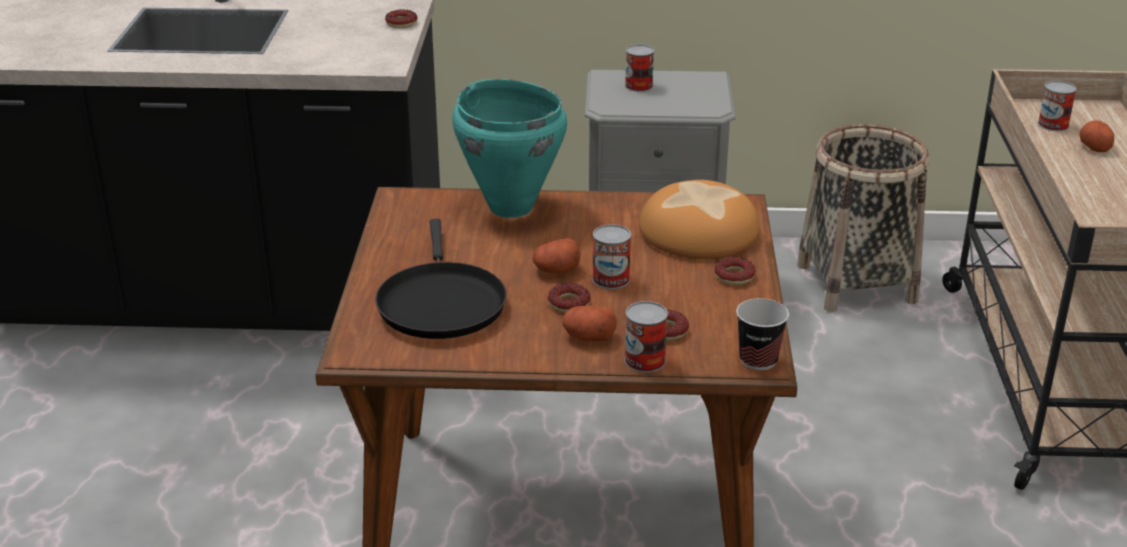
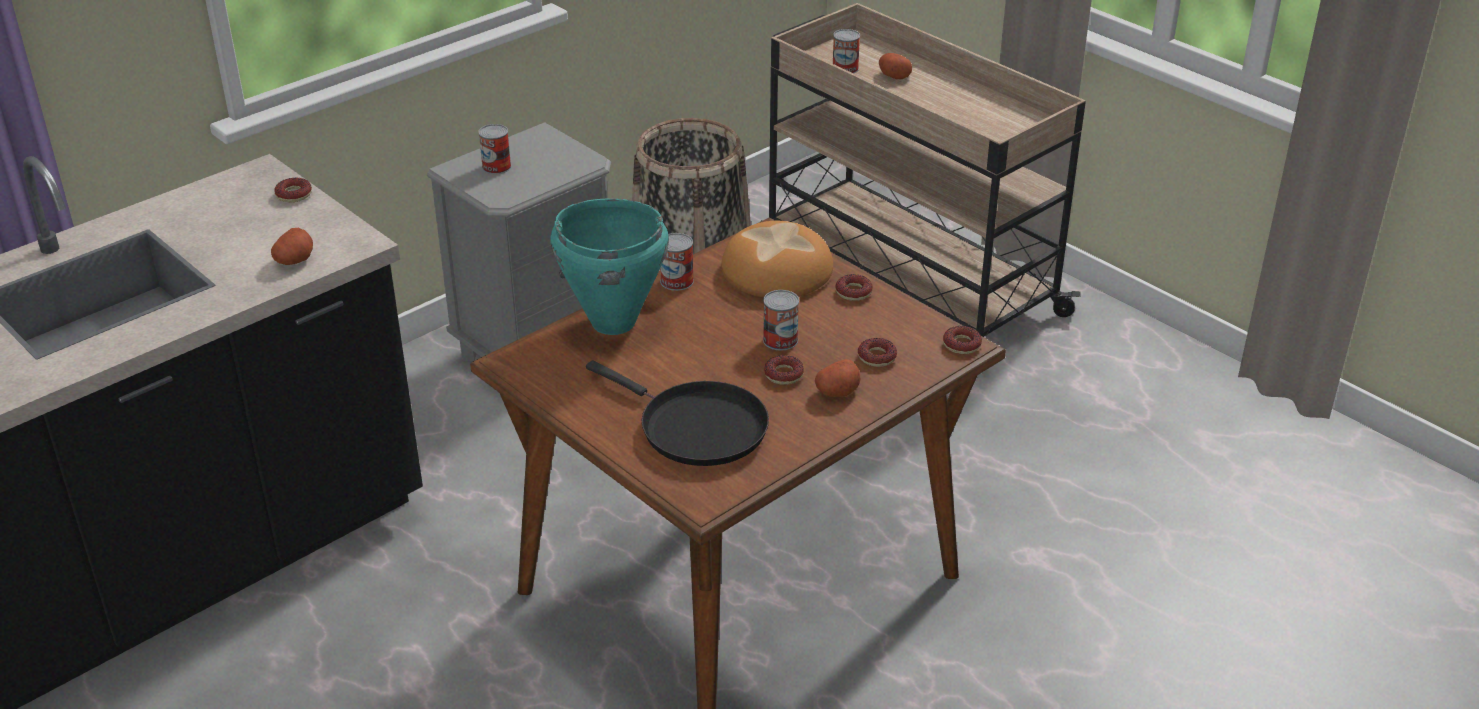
camera: 45 degrees left, 5 degrees up
(556, 270) = (733, 354): potato -> potato (295, 260)
(645, 360) = (898, 386): can -> can (677, 281)
(758, 360) = (961, 344): cup -> donut

